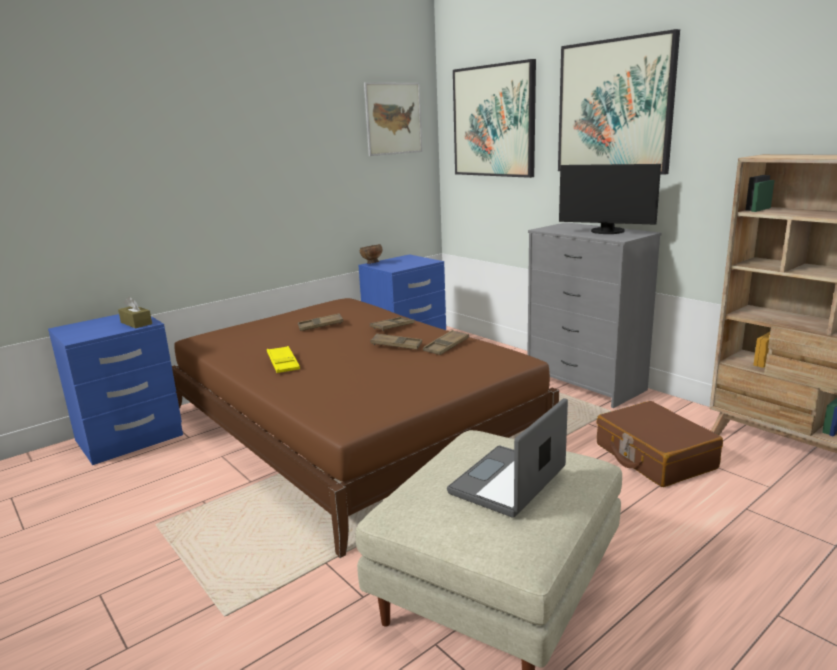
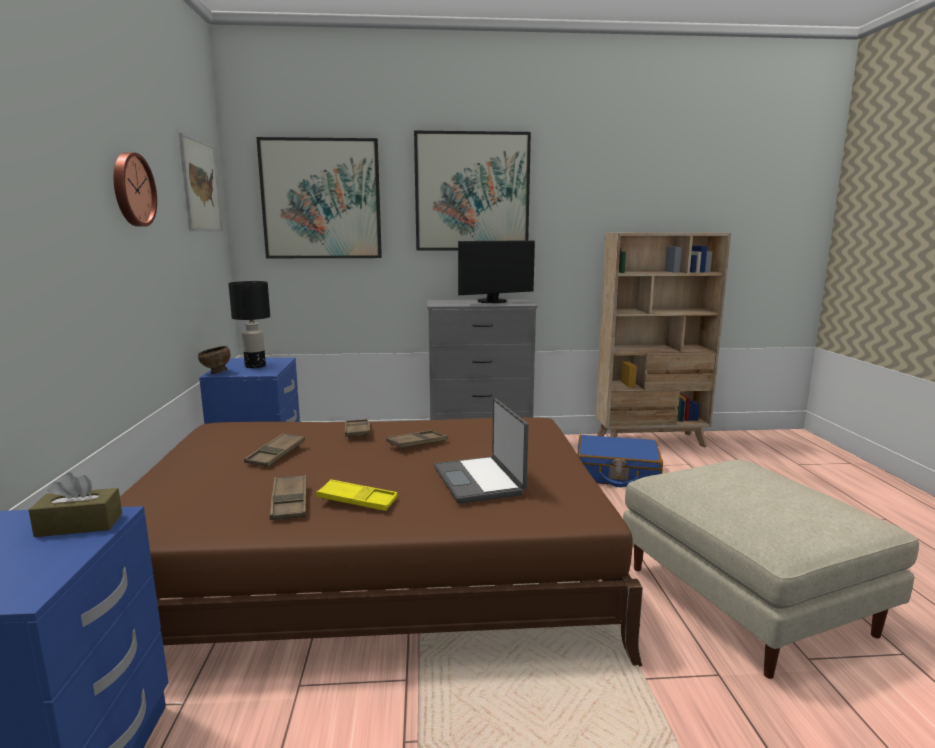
camera: 55 degrees left, 5 degrees down
(293, 134) = (131, 190): none -> wall clock
(402, 263) = (254, 366): none -> black table lamp
(446, 346) = (457, 430): brown tray -> brown tray (289, 502)
(509, 483) = (767, 491): laptop -> laptop (480, 480)
(654, 456) = (617, 474): brown suitcase -> blue suitcase

